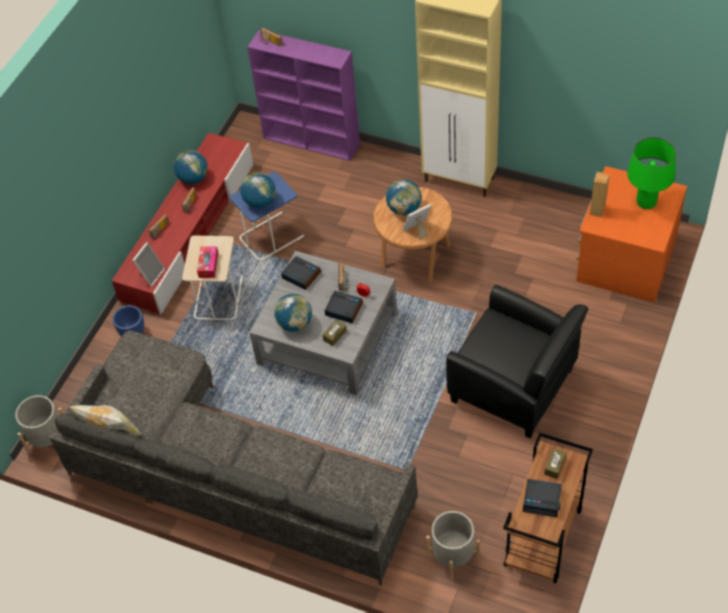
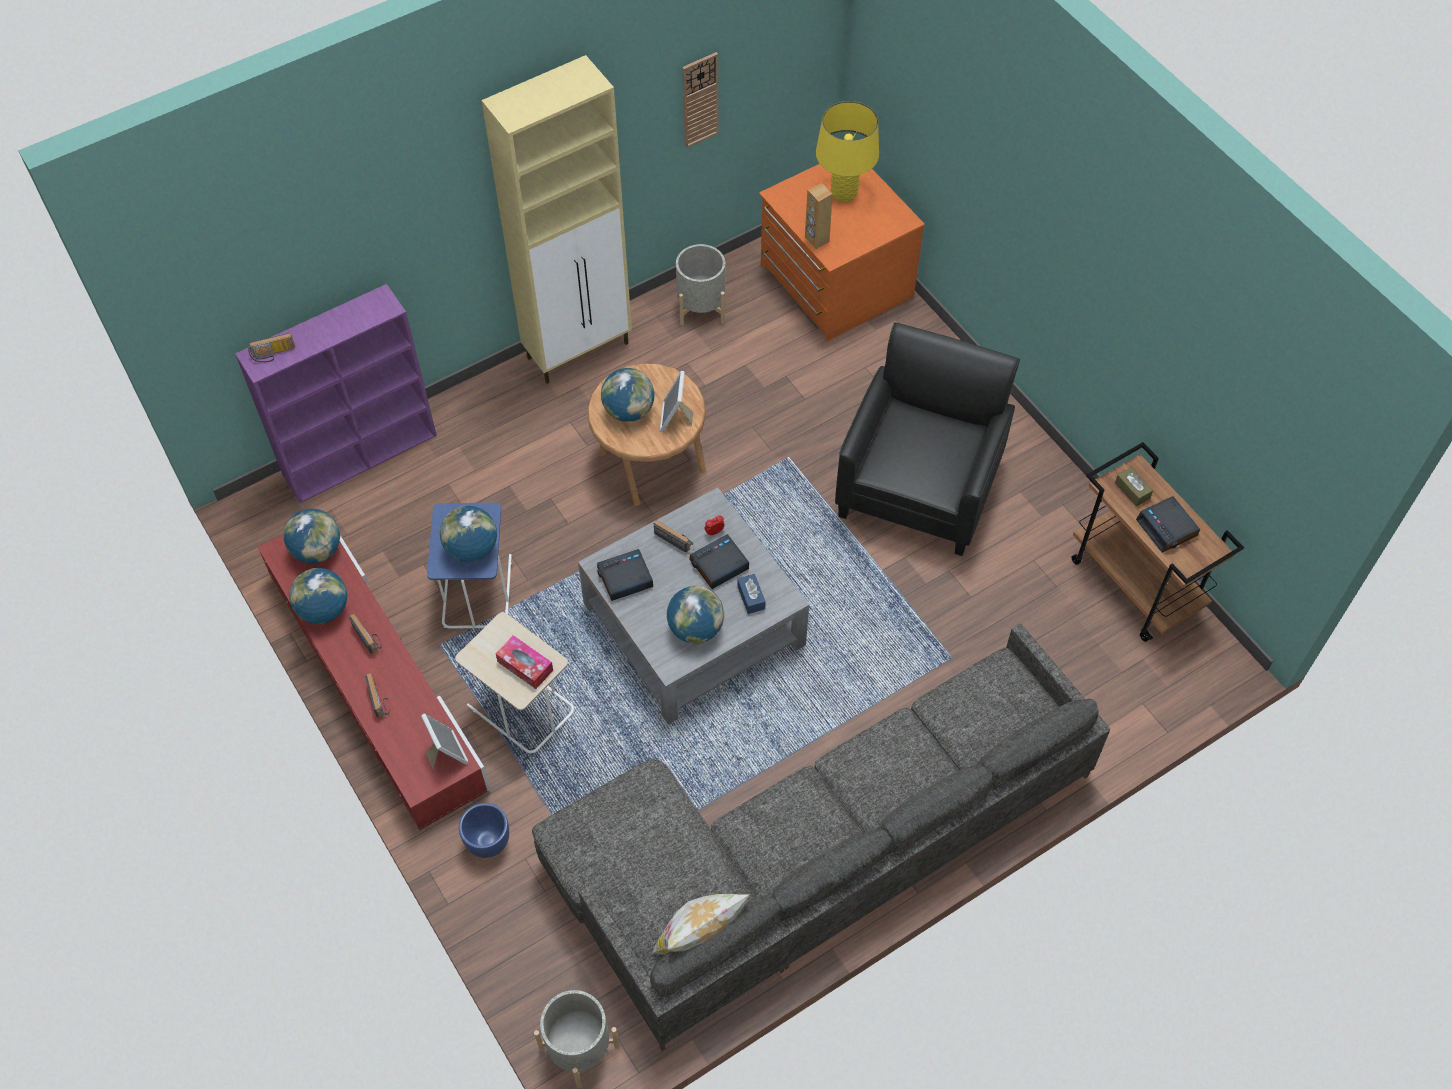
camera: 60 degrees left, 5 degrees up
(224, 154) = (317, 550): none -> globe
(335, 335) = (751, 597): brown tissue box -> blue tissue box
(453, 556) = (1098, 682): grey planter -> grey planter (701, 307)
(513, 386) = (919, 487): black armchair -> black armchair turned 45 degrees counterclockwise
(542, 500) = (1167, 528): alarm clock -> alarm clock turned 105 degrees clockwise
(585, 78) = (700, 100): none -> wall clock
(646, 202) = (844, 193): green table lamp -> yellow table lamp

